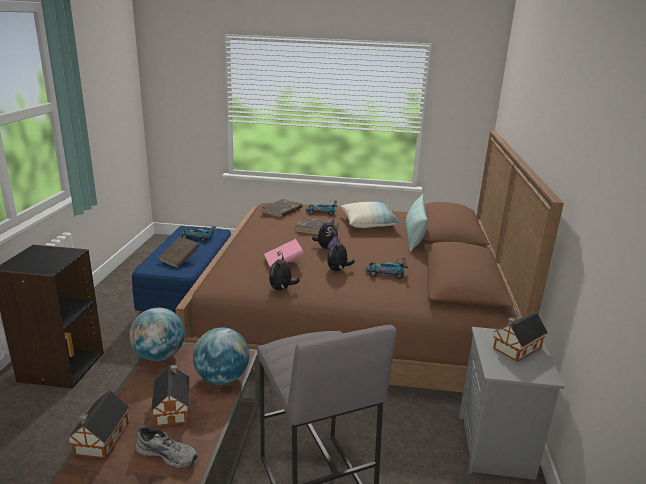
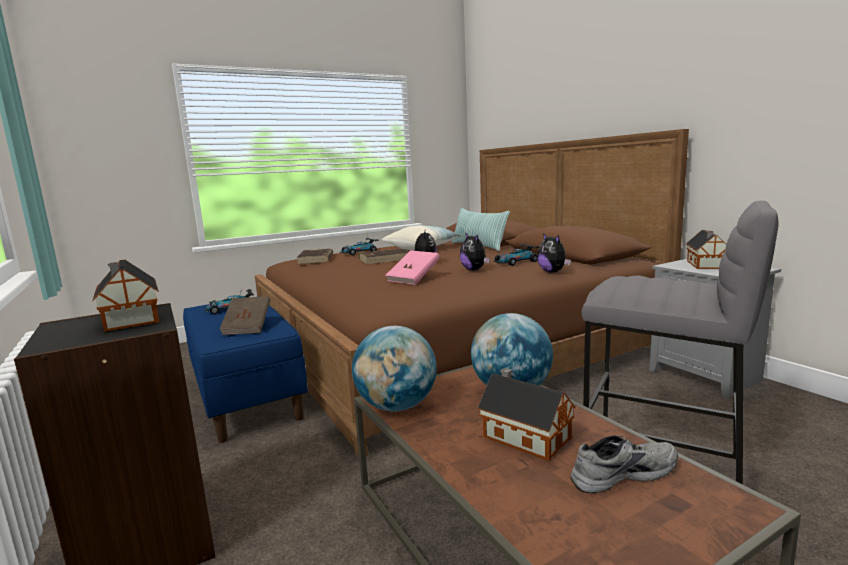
camera: 35 degrees left, 10 degrees down
(100, 440) = (520, 513): toy house -> toy house (131, 319)
(282, 289) = (458, 291): plush toy -> plush toy (553, 272)

